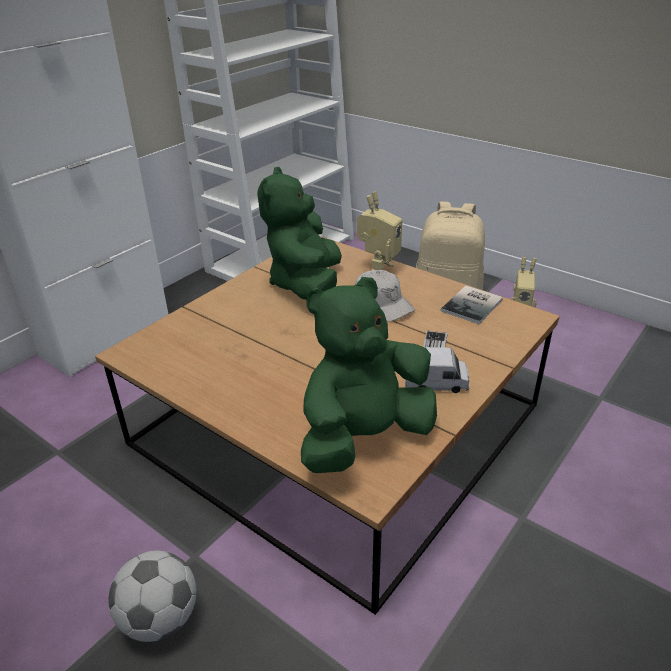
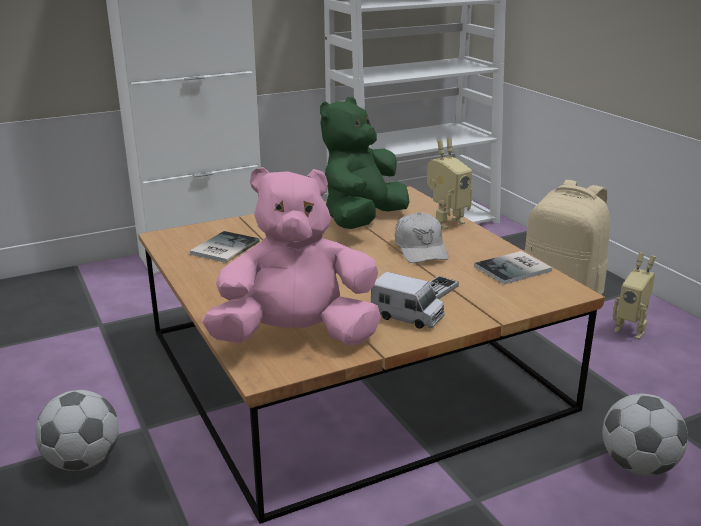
camera: 25 degrees right, 10 degrees down
(202, 351) = (222, 248): none -> book
(364, 437) = (297, 337): green plush toy -> pink plush toy
(605, 441) = (638, 466): none -> football

